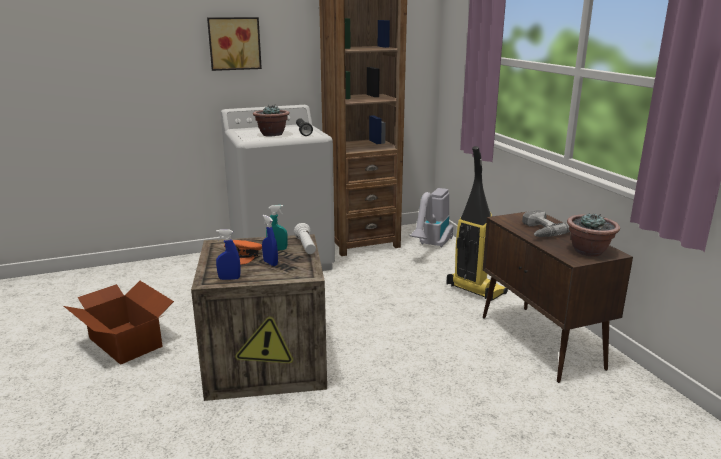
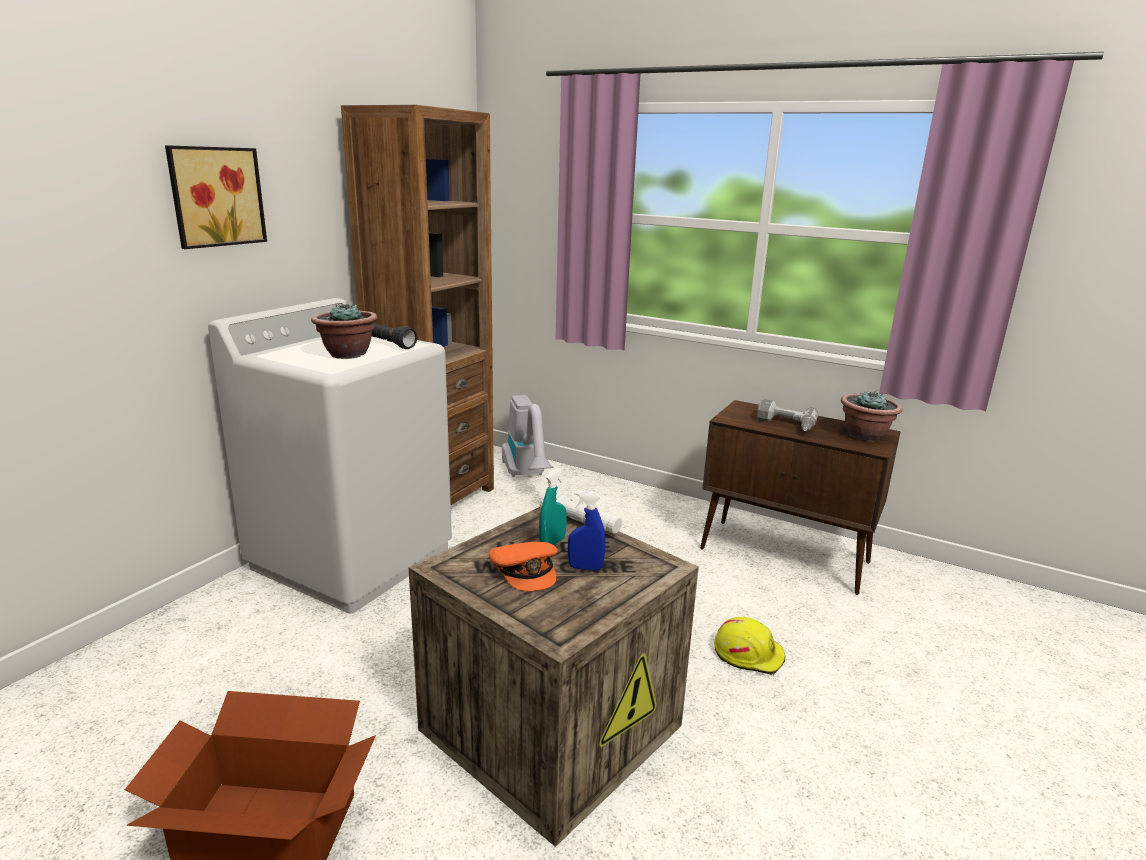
camera: 40 degrees left, 0 degrees up
(229, 278) = (580, 617): blue spray bottle -> none
(419, 378) = (748, 654): none -> yellow hard hat
(474, 289) = (647, 517): vacuum cleaner -> none

